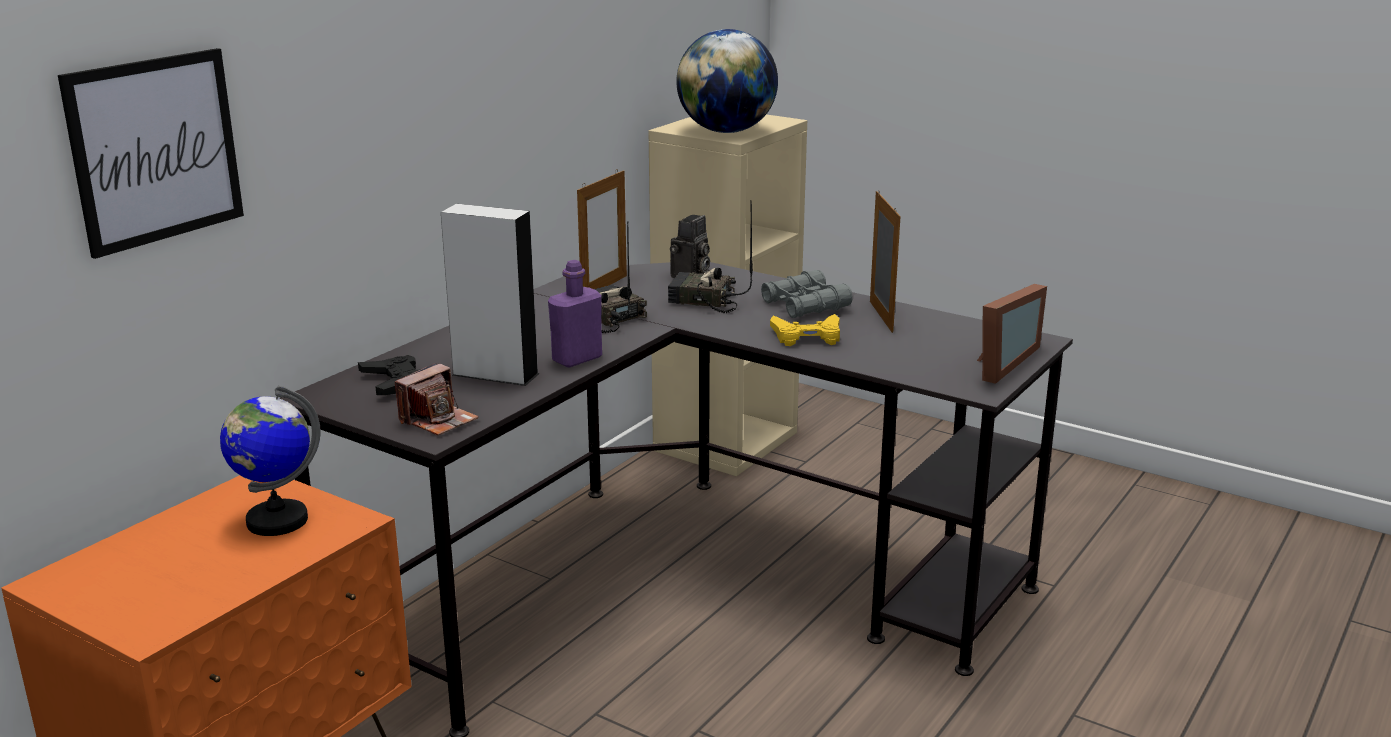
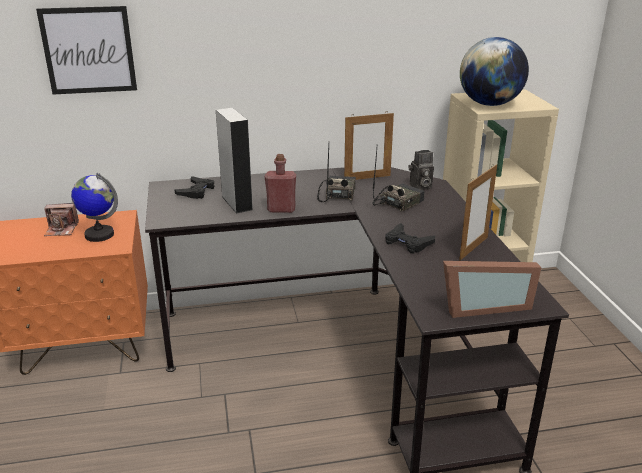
camera: 45 degrees right, 5 degrees up
(438, 420) = (176, 215): camera -> camera (61, 229)
(577, 359) = (281, 209): purple bottle -> red bottle
(703, 301) = (397, 202): radio -> radio turned 75 degrees clockwise
(805, 305) = (444, 225): grey binoculars -> none
(807, 336) = (407, 243): yellow game controller -> black game controller

